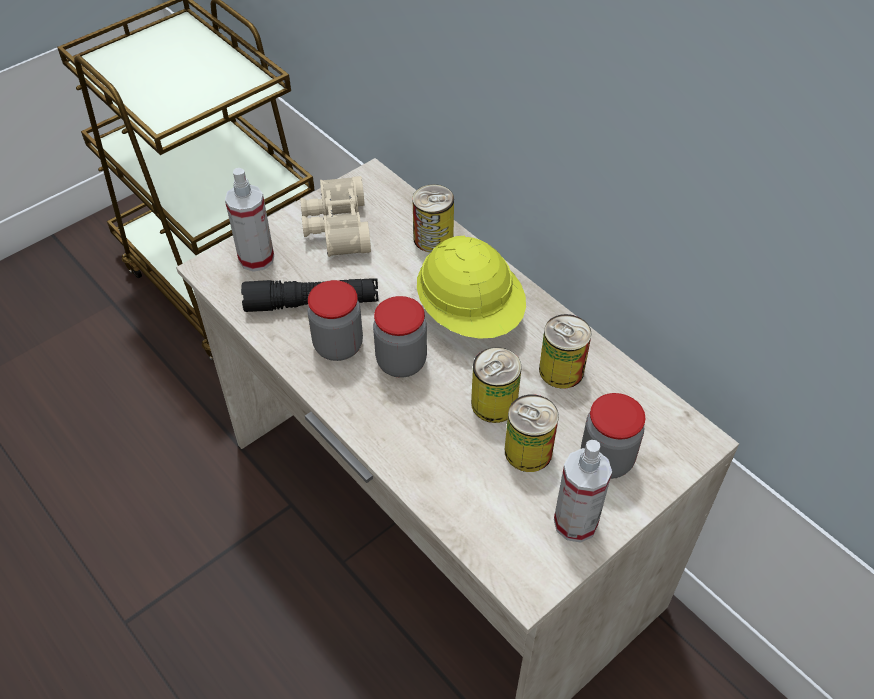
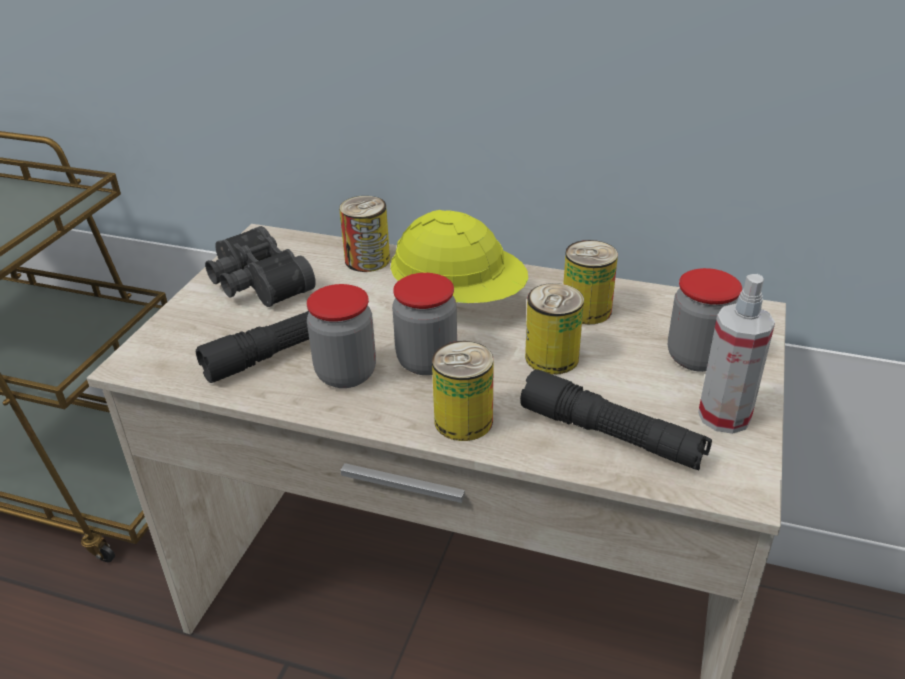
camera: 30 degrees left, 15 degrees down
(256, 258) = (185, 336): spray bottle -> none
(335, 227) = (255, 284): beige binoculars -> black binoculars
(476, 494) = (611, 435): none -> black flashlight
(528, 451) = (622, 380): can -> can (463, 421)

